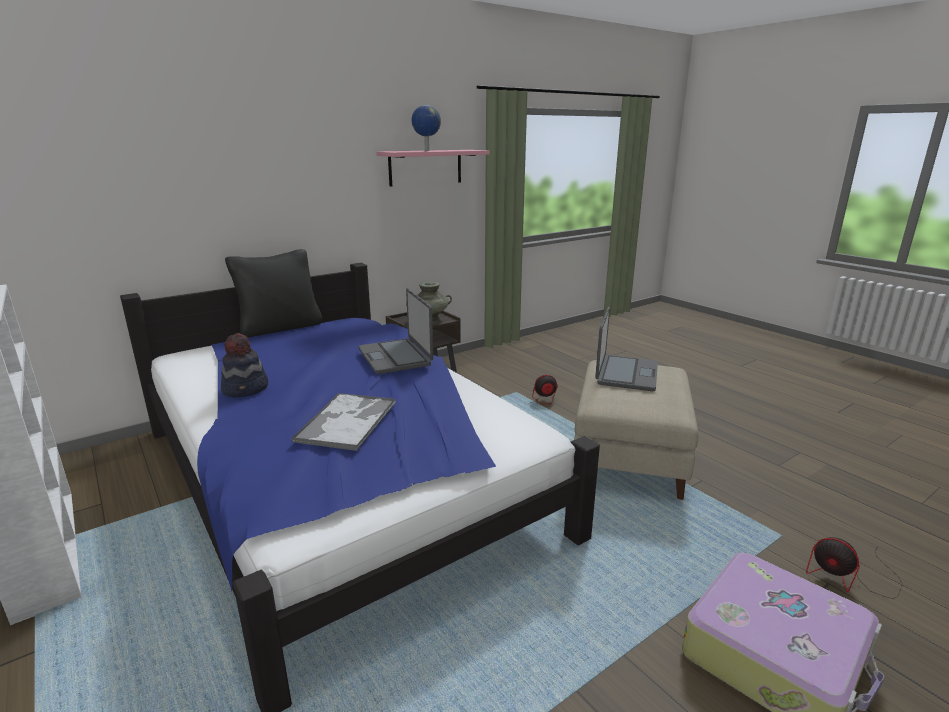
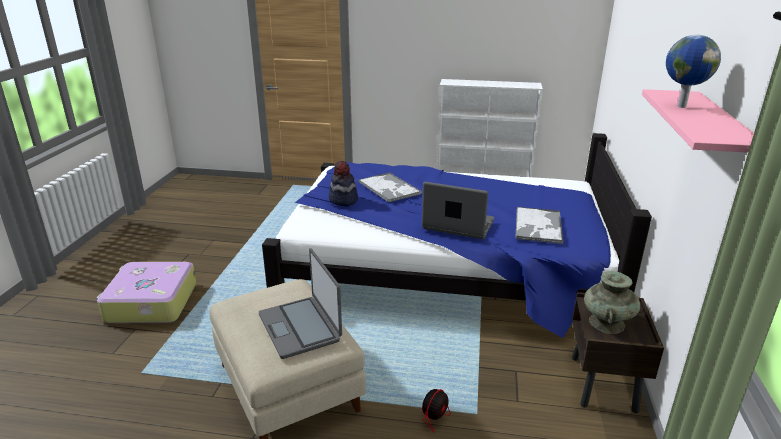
camera: 135 degrees right, 5 degrees up
(246, 389) = (475, 182): hat -> hat (343, 200)
(280, 327) = (600, 216): black pillow -> none
(344, 335) = (538, 226): none -> tray
(849, 577) = (97, 364): fan -> none

